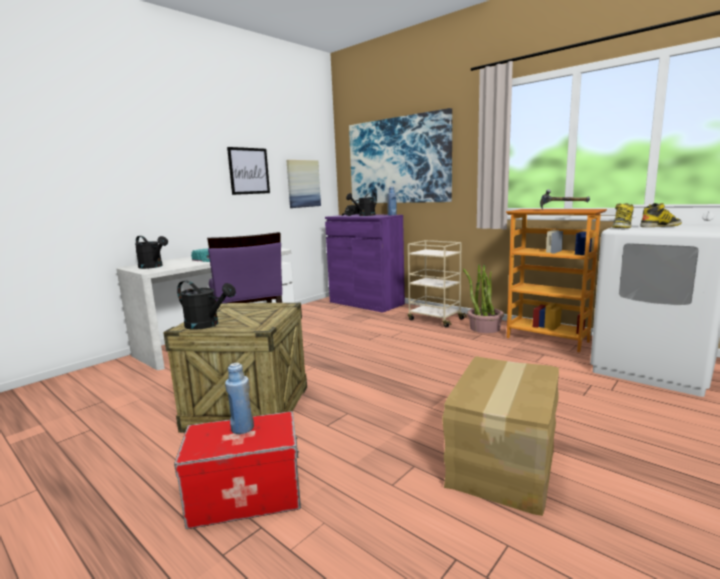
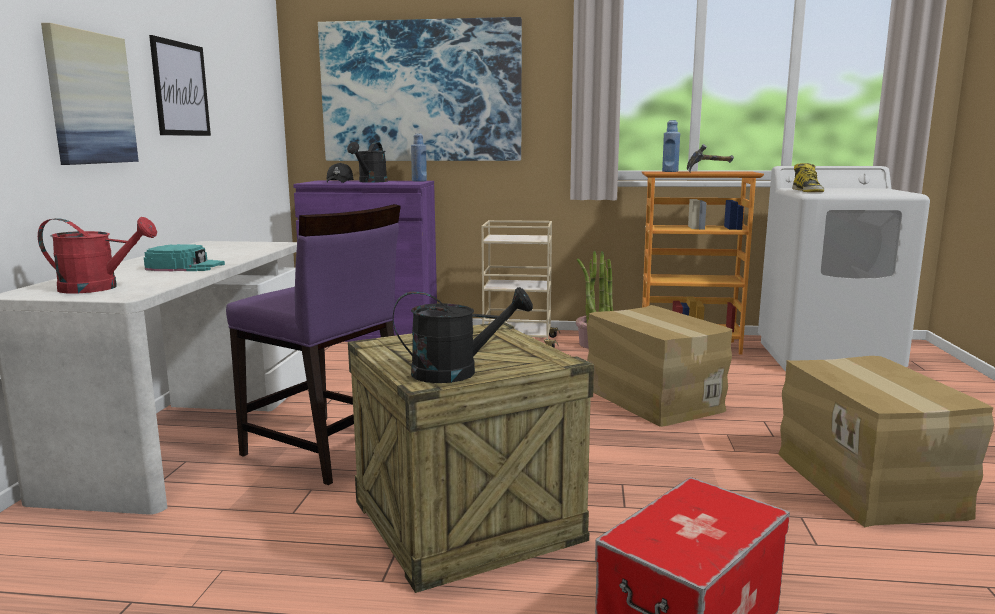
camera: 35 degrees left, 0 degrees up
(153, 267) = (99, 288): black watering can -> red watering can
(242, 428) = (682, 516): blue bottle -> blue bottle (670, 171)
(303, 183) = (248, 121): picture -> picture (90, 98)
(454, 369) = (652, 399): none -> cardboard box
(660, 226) = (839, 190): boot -> none

